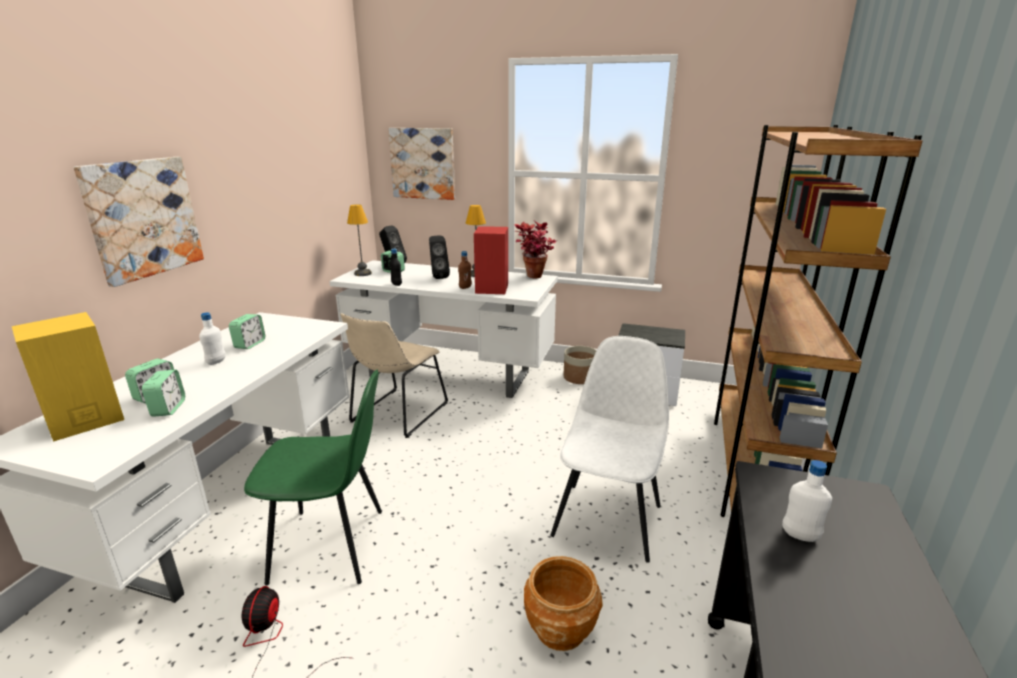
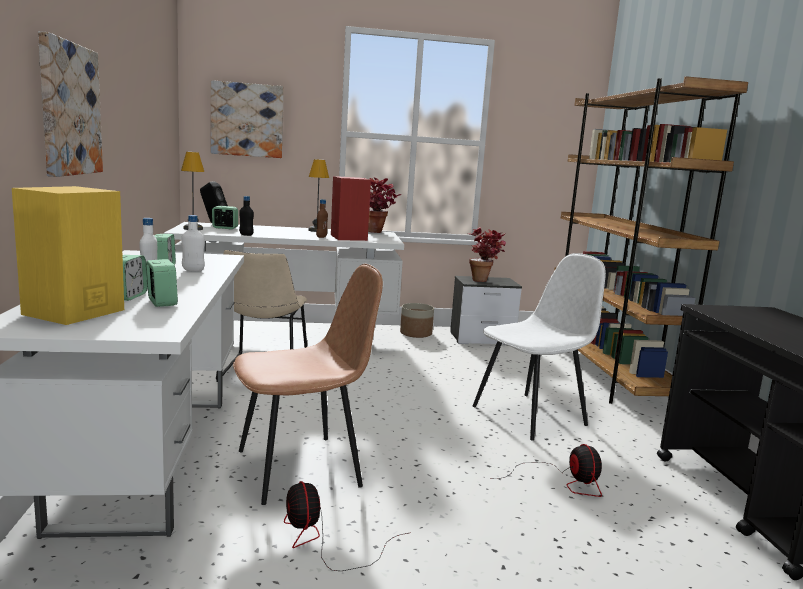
camera: 25 degrees left, 10 degrees down
(331, 545) = (302, 468): green chair -> brown chair
(438, 277) = (281, 231): black speaker -> none
(560, 628) = (562, 481): brown planter -> fan
(608, 518) = (531, 415): white chair -> white chair turned 60 degrees clockwise
(647, 334) = (484, 281): none -> potted plant
(800, 536) = (762, 325): white bottle -> white bottle (193, 270)

